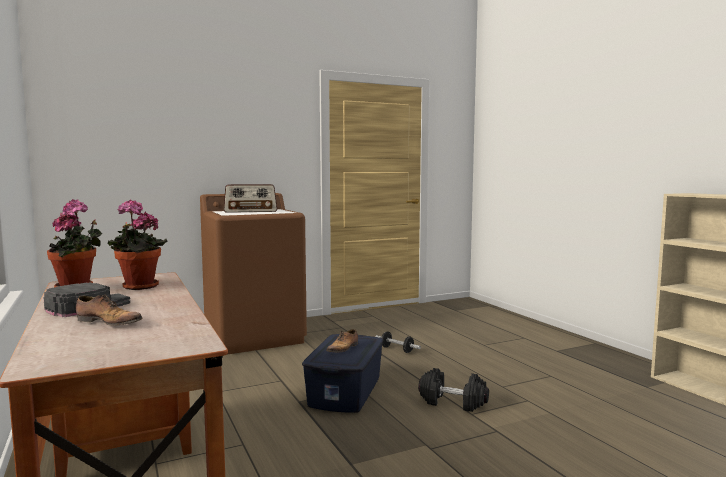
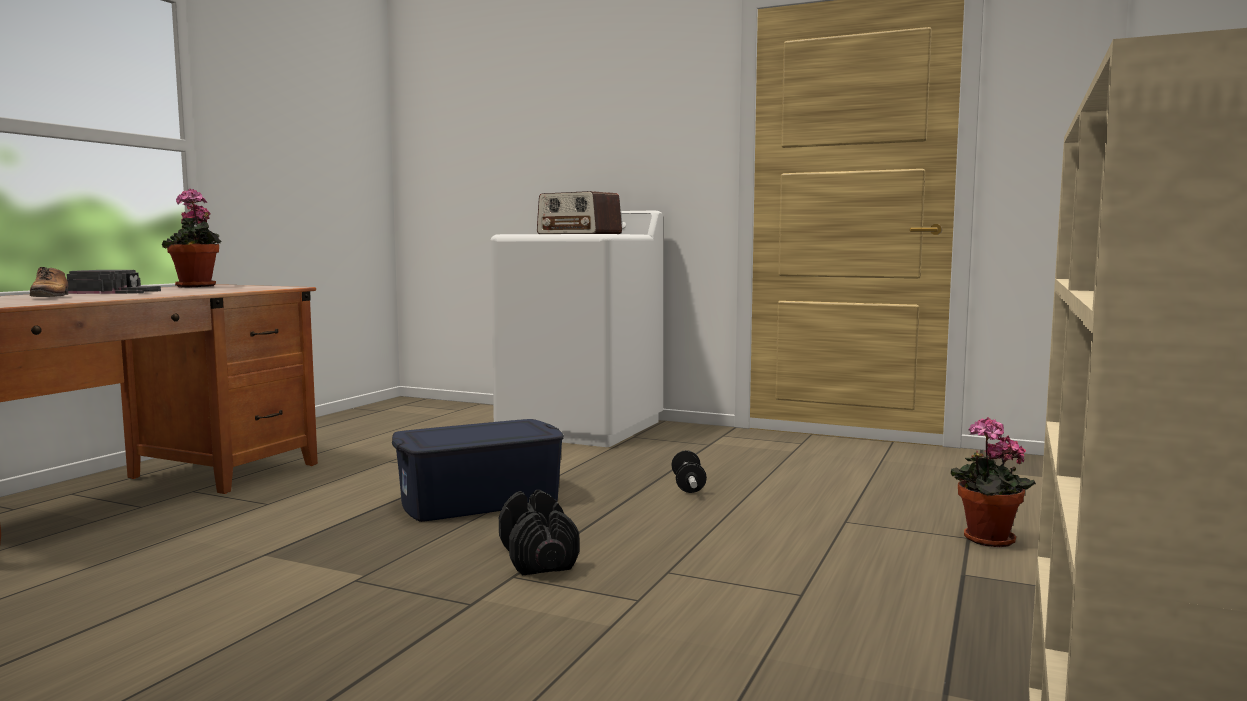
camera: 50 degrees right, 0 degrees up
(138, 287) = (216, 289): potted plant -> potted plant (985, 540)
(255, 336) = (581, 428): brown washing machine -> white washing machine
(343, 348) = (479, 432): shoe -> none

